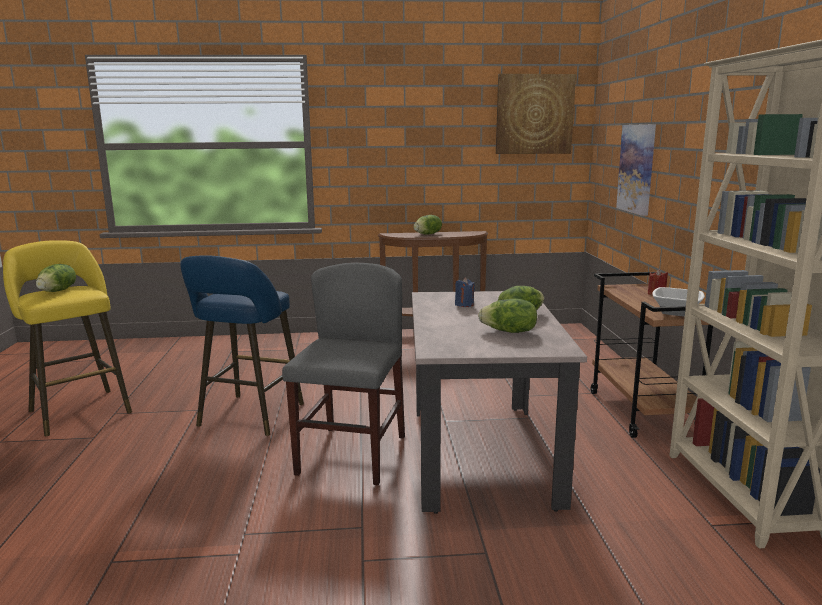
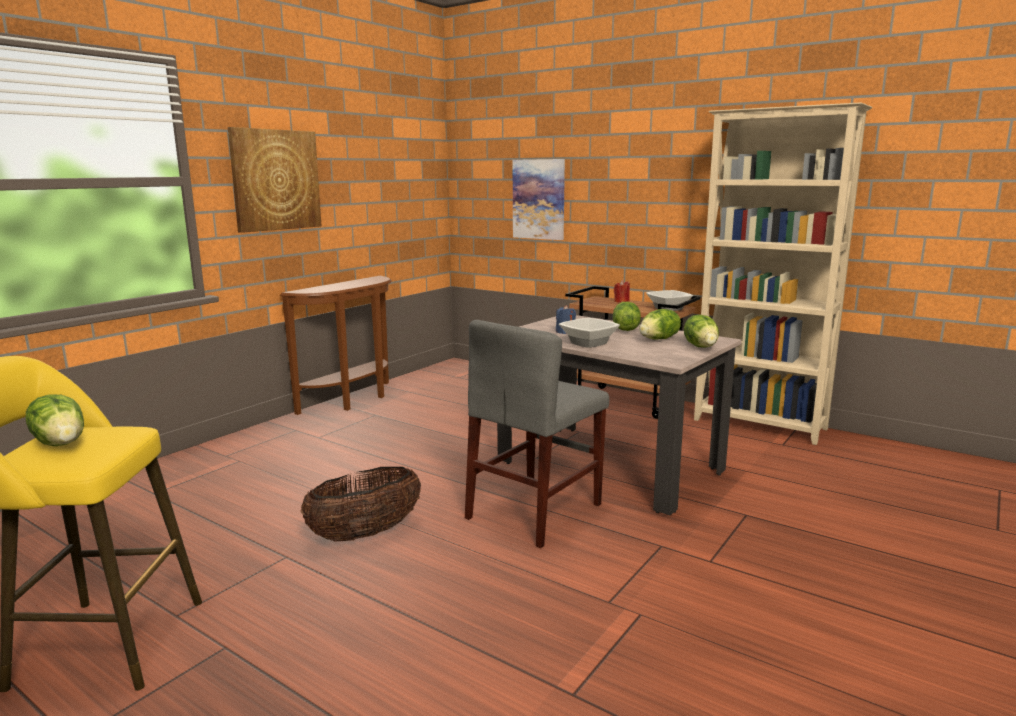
camera: 50 degrees left, 0 degrees up
(248, 417) = (365, 534): blue stool -> basket
(352, 455) = (534, 511): grey chair -> grey chair turned 105 degrees counterclockwise
(428, 234) = (341, 285): lettuce -> lettuce (701, 346)
(441, 318) = (589, 343): none -> bowl
(534, 114) = (406, 148): picture -> picture (275, 180)

